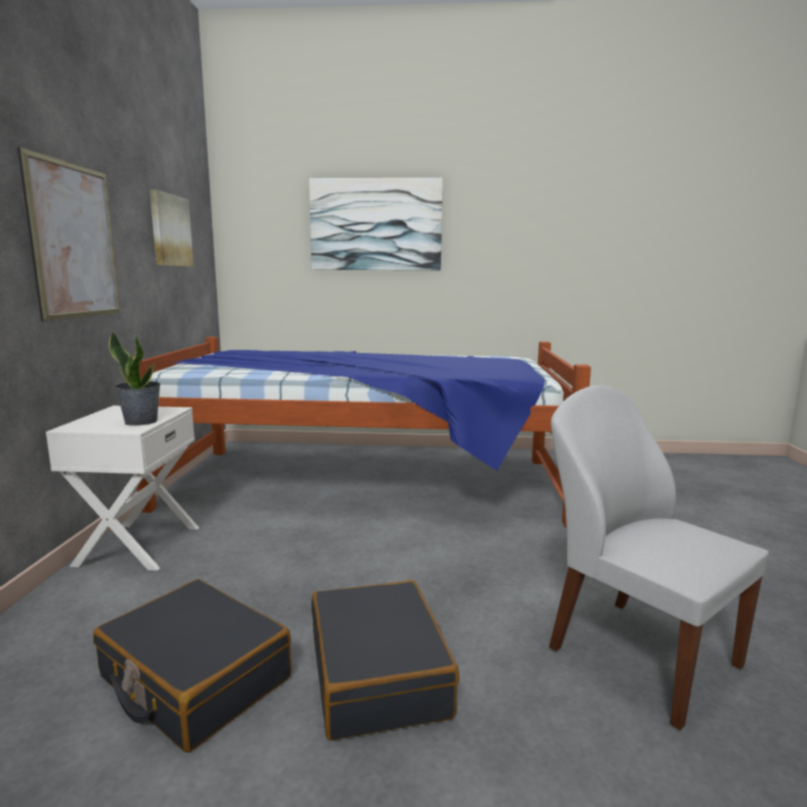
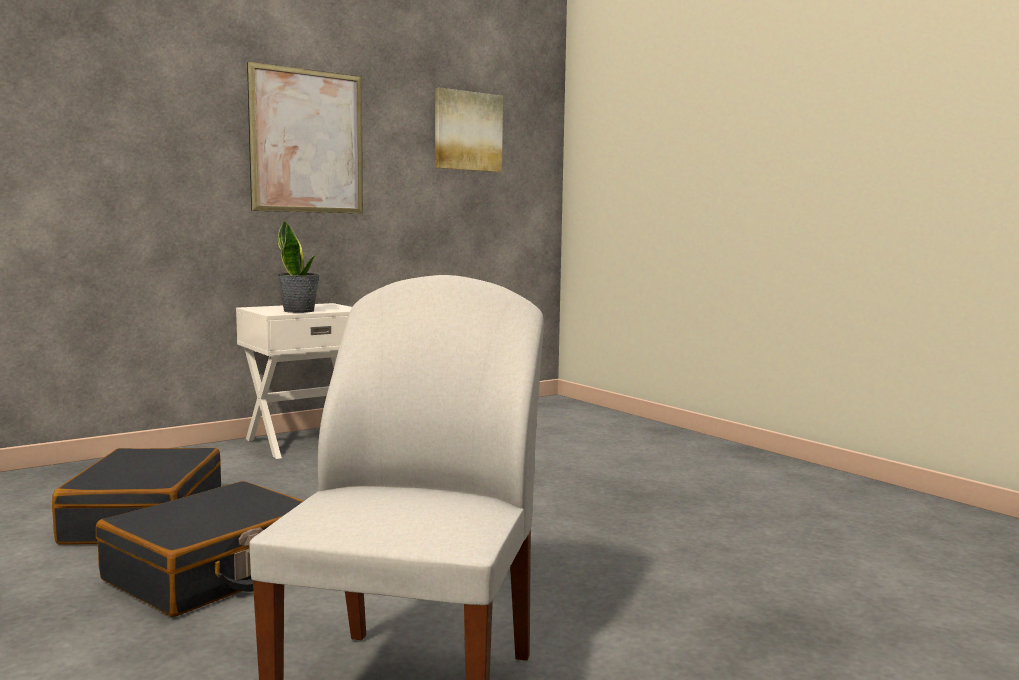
camera: 50 degrees right, 5 degrees down
(366, 484) = (585, 461): bed -> none
(376, 225) = (722, 101): picture -> none

